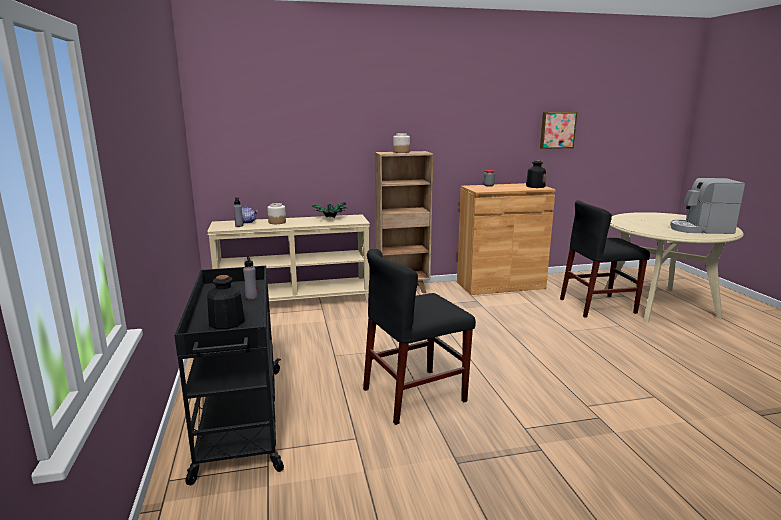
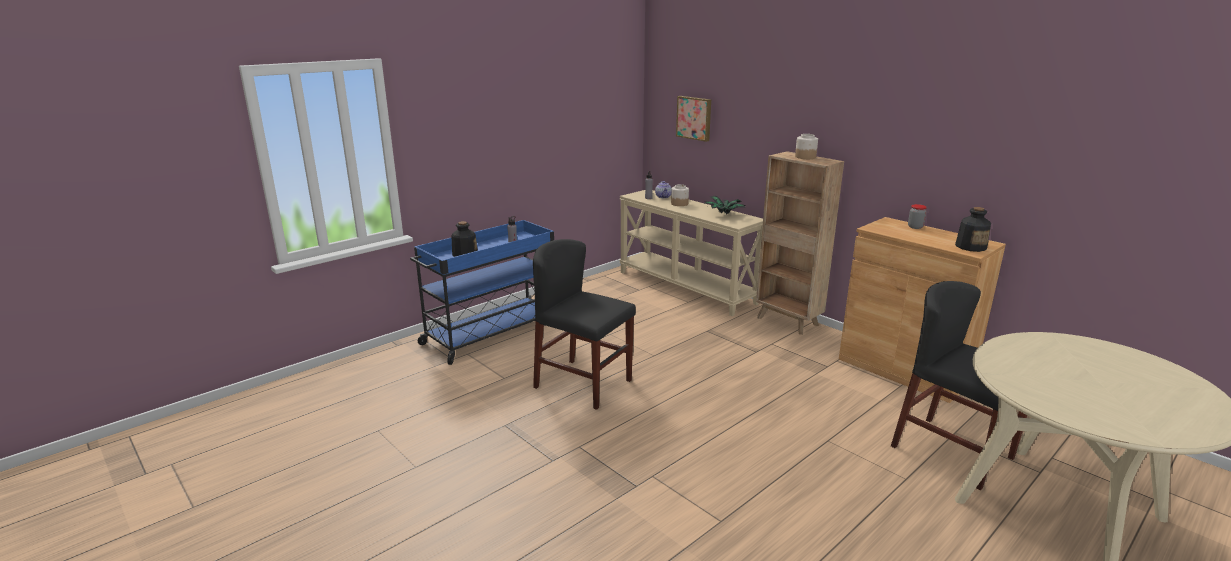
camera: 60 degrees right, 5 degrees up
(240, 420) = (491, 334): black cart -> blue cart
(557, 130) = (1066, 167): picture -> picture (694, 118)
(700, 229) = (1106, 406): coffee machine -> none

